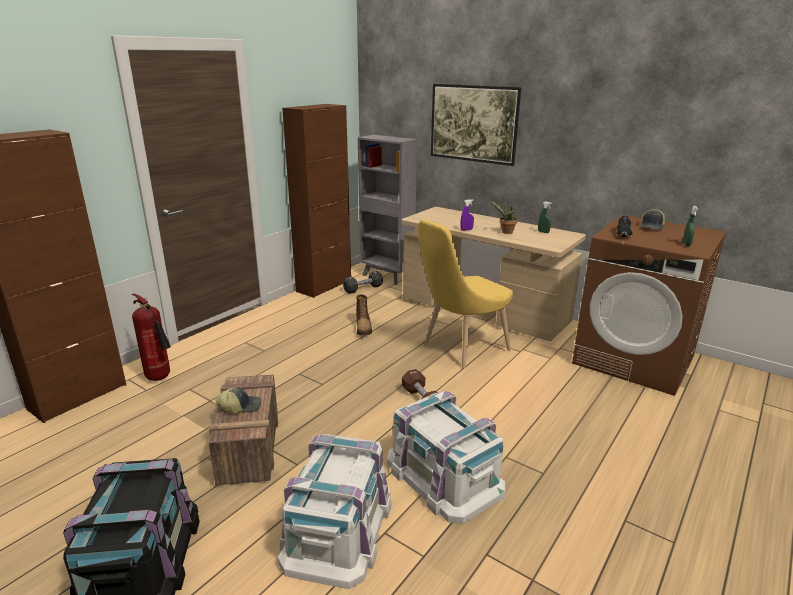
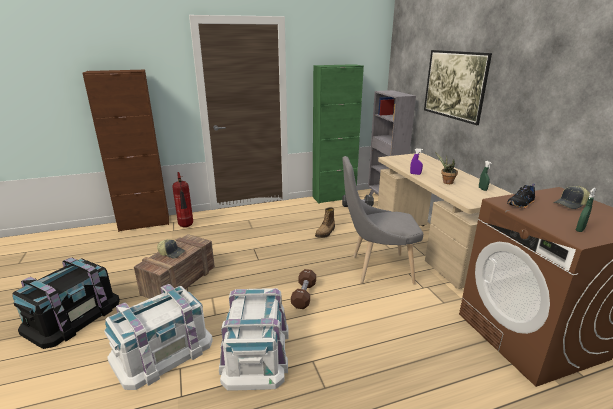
camera: 35 degrees right, 0 degrees up
(324, 286) = (334, 197): brown cabinet -> green cabinet
(461, 349) = (377, 269): yellow chair -> grey chair

